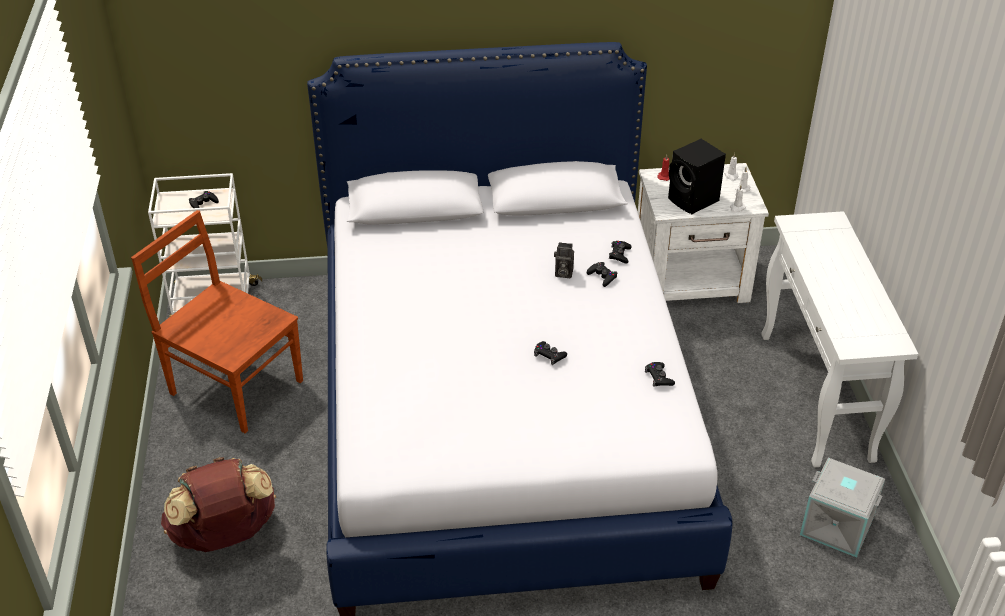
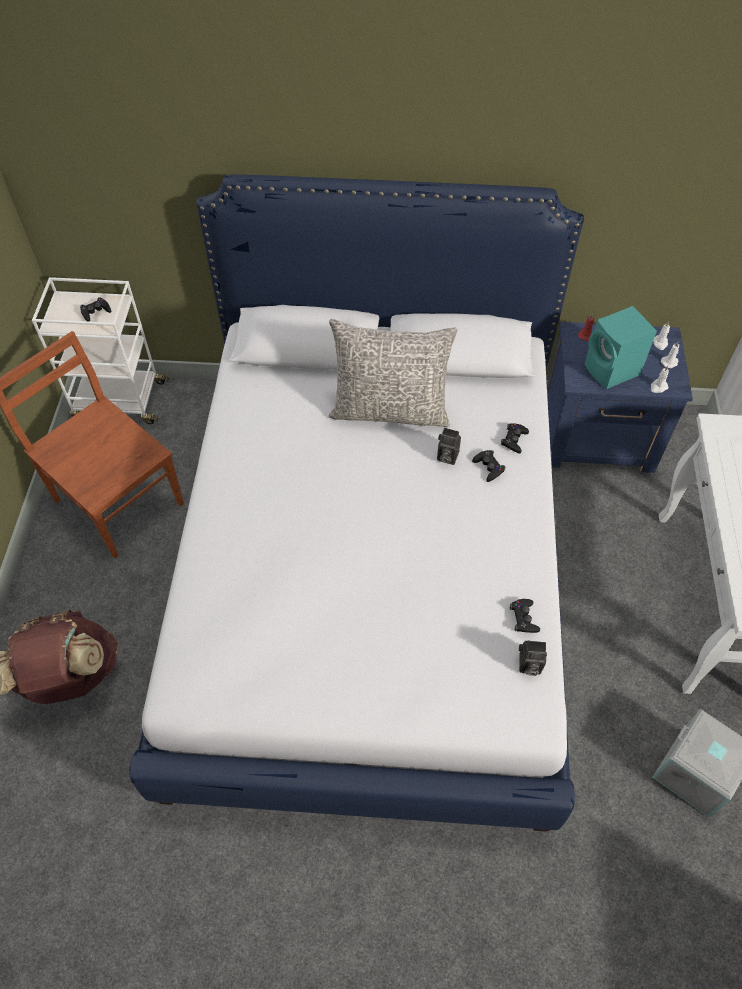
camera: 10 degrees right, 15 degrees up
(503, 245) = (390, 410): none -> grey pillow
(549, 355) = (408, 568): black game controller -> none
(670, 409) = (528, 665): none -> camera
(692, 280) = (598, 437): white nightstand -> blue nightstand
(694, 201) = (612, 371): black speaker -> turquoise speaker

